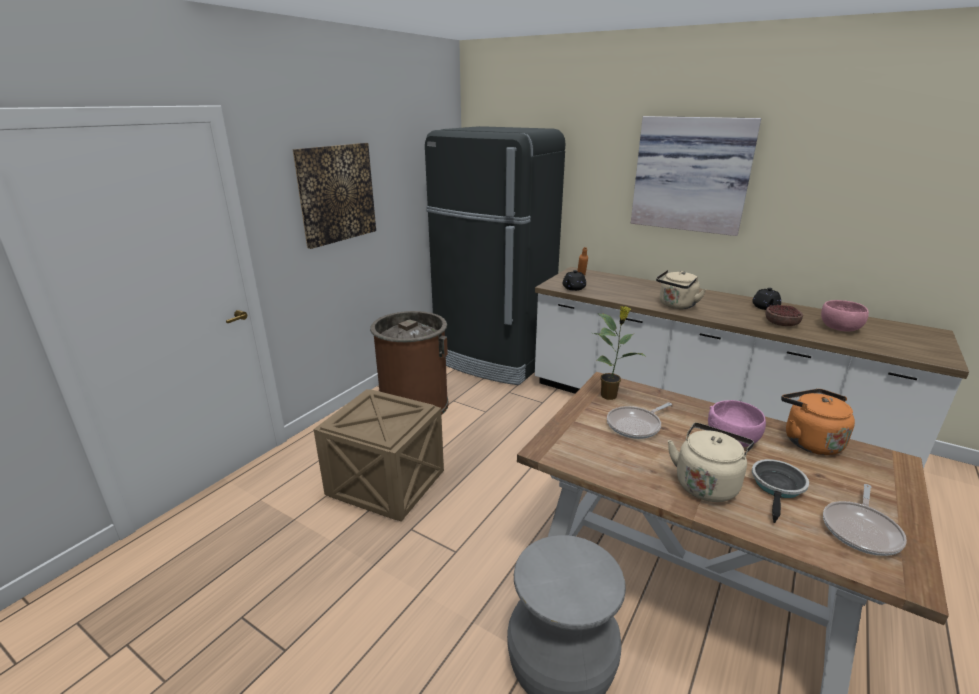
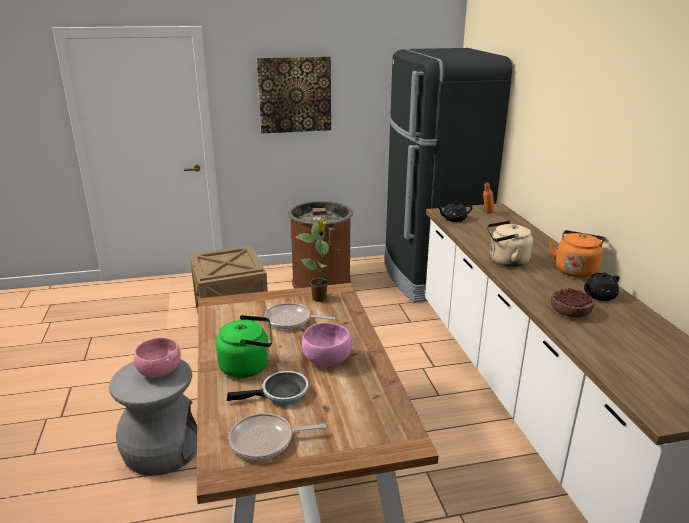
camera: 45 degrees right, 0 degrees up
(691, 174) = (589, 123): picture -> none
(706, 483) = (248, 366): beige kettle -> green kettle
(809, 441) = (378, 392): orange kettle -> orange kettle (575, 270)
(840, 328) = (625, 342): pink bowl -> pink bowl (159, 371)

